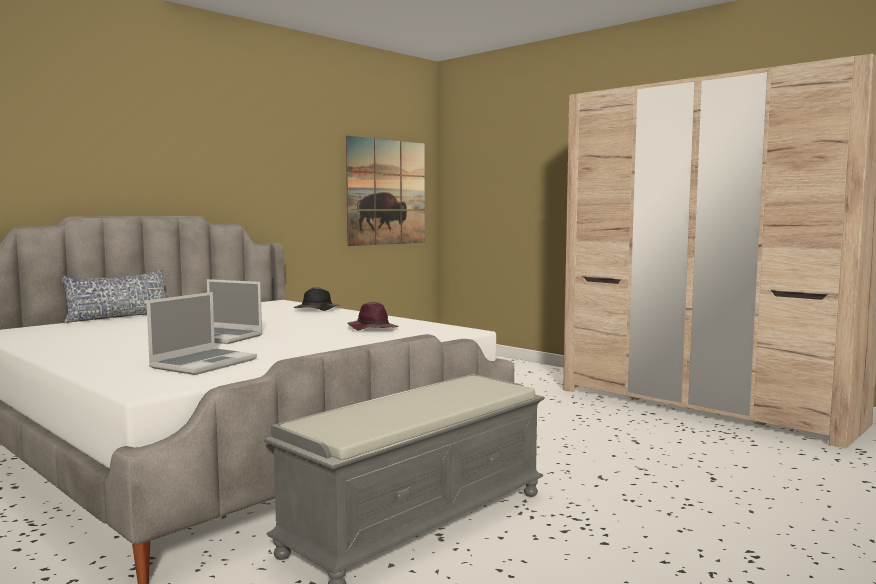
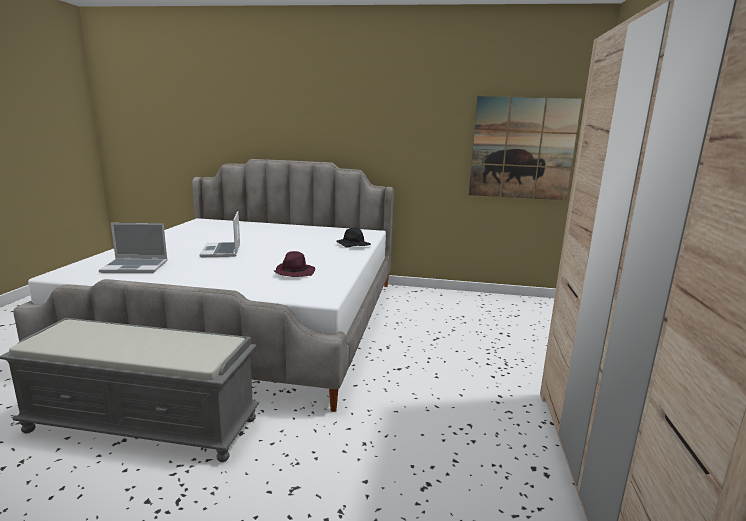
camera: 55 degrees right, 10 degrees up
(118, 317) = (266, 223): pillow -> none

